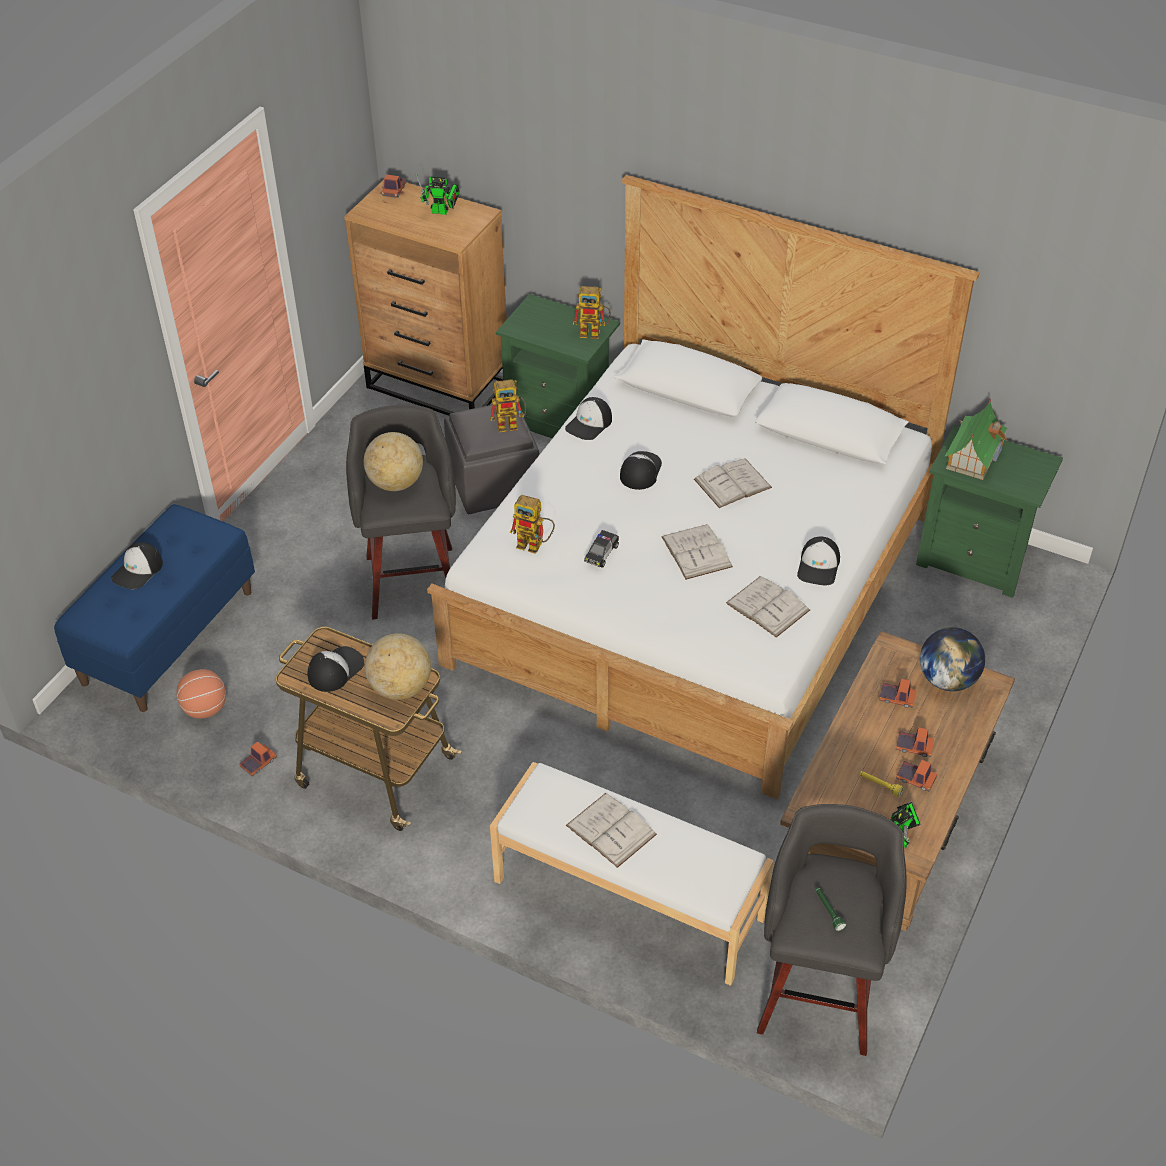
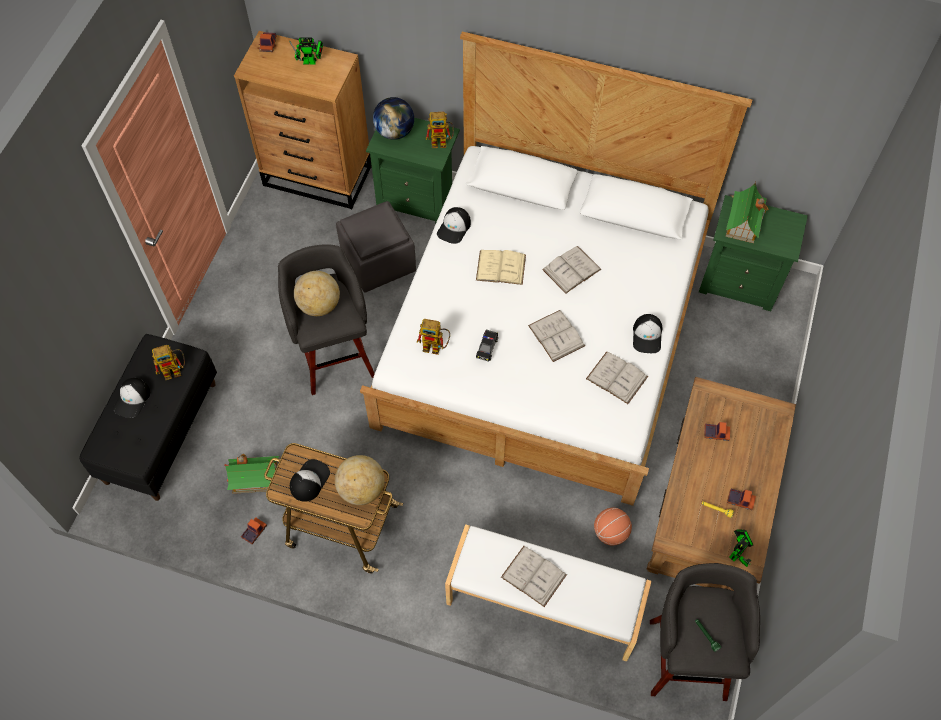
camera: 10 degrees left, 15 degrees up
(168, 636) = (161, 431): blue bench -> black bench
(205, 709) = (203, 491): basketball -> basketball (610, 532)
(275, 703) = (255, 478): none -> toy house
(511, 424) = (390, 225): toy robot -> toy robot (175, 370)
(640, 471) = (501, 267): cap -> beige book
(914, 747) = (735, 474): toy truck -> none
(947, 679) = (749, 412): globe -> globe (394, 132)

